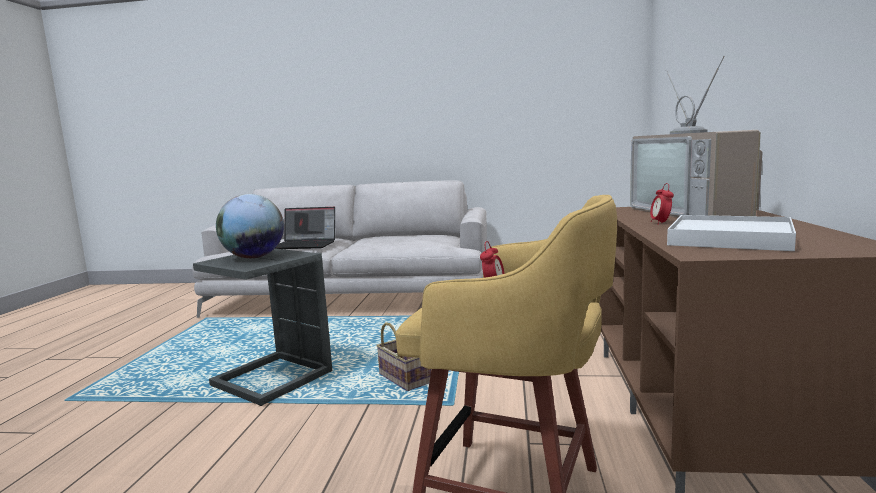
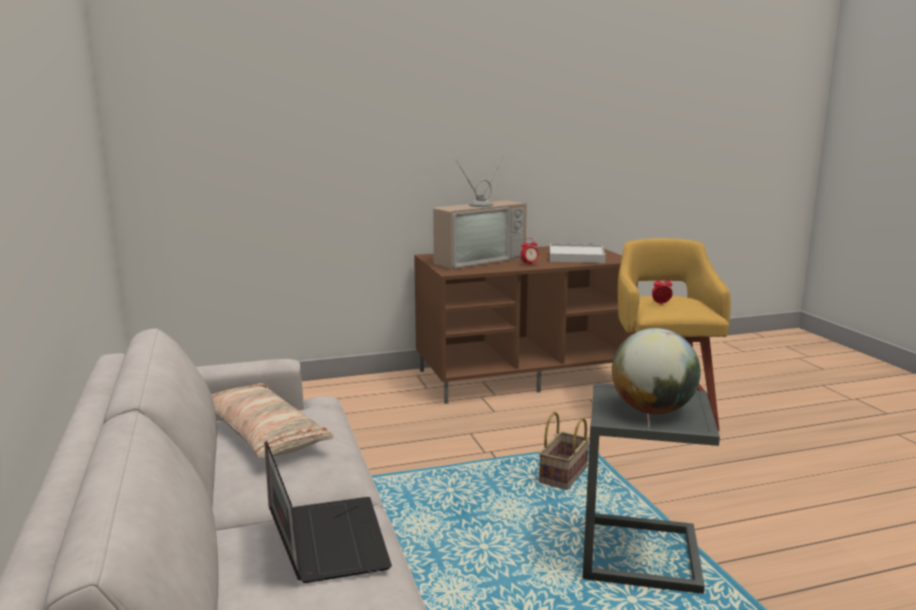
camera: 115 degrees left, 5 degrees up
(417, 239) = (262, 435): none -> pillow

